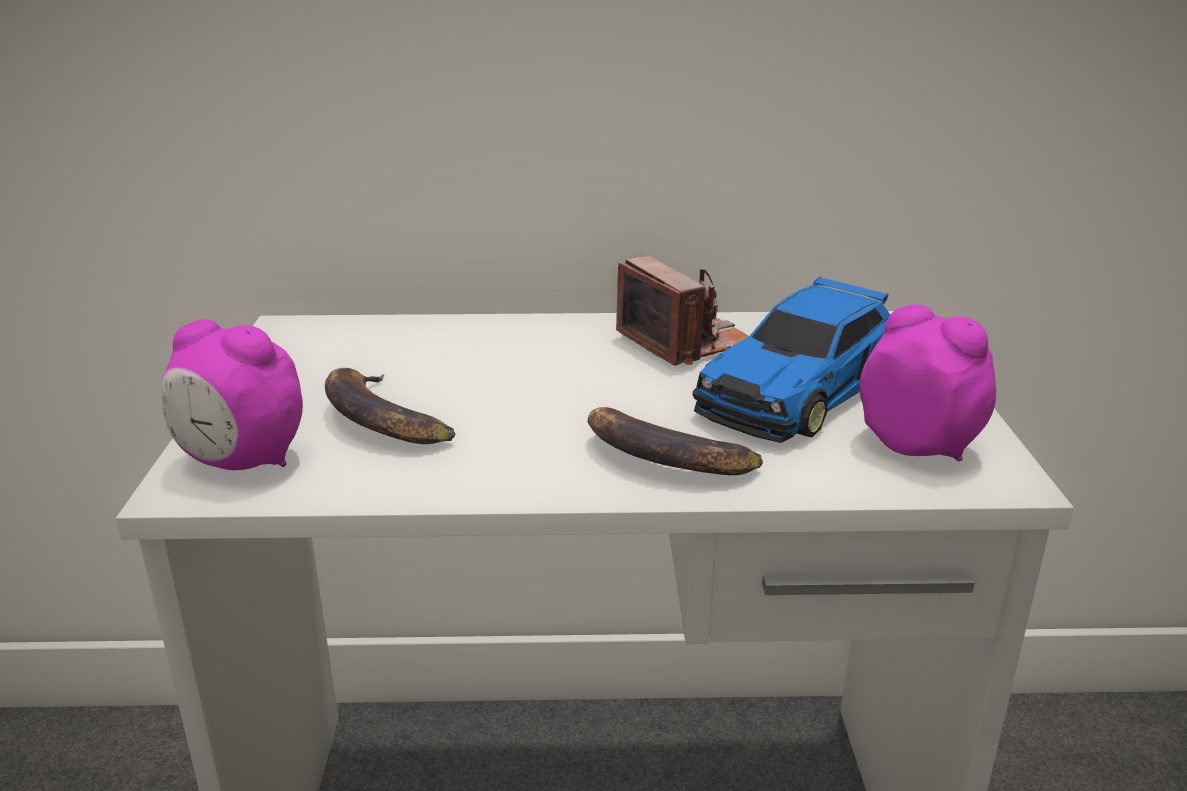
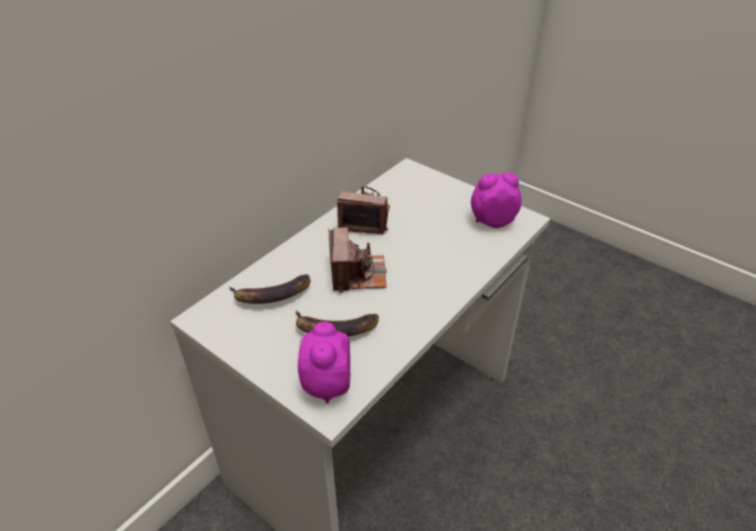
camera: 50 degrees left, 15 degrees up
(242, 462) = (326, 384): alarm clock -> alarm clock turned 120 degrees clockwise
(541, 386) = (357, 274): none -> camera
(662, 456) = (442, 275): banana -> banana (272, 295)
(800, 391) = (433, 219): toy car -> none

